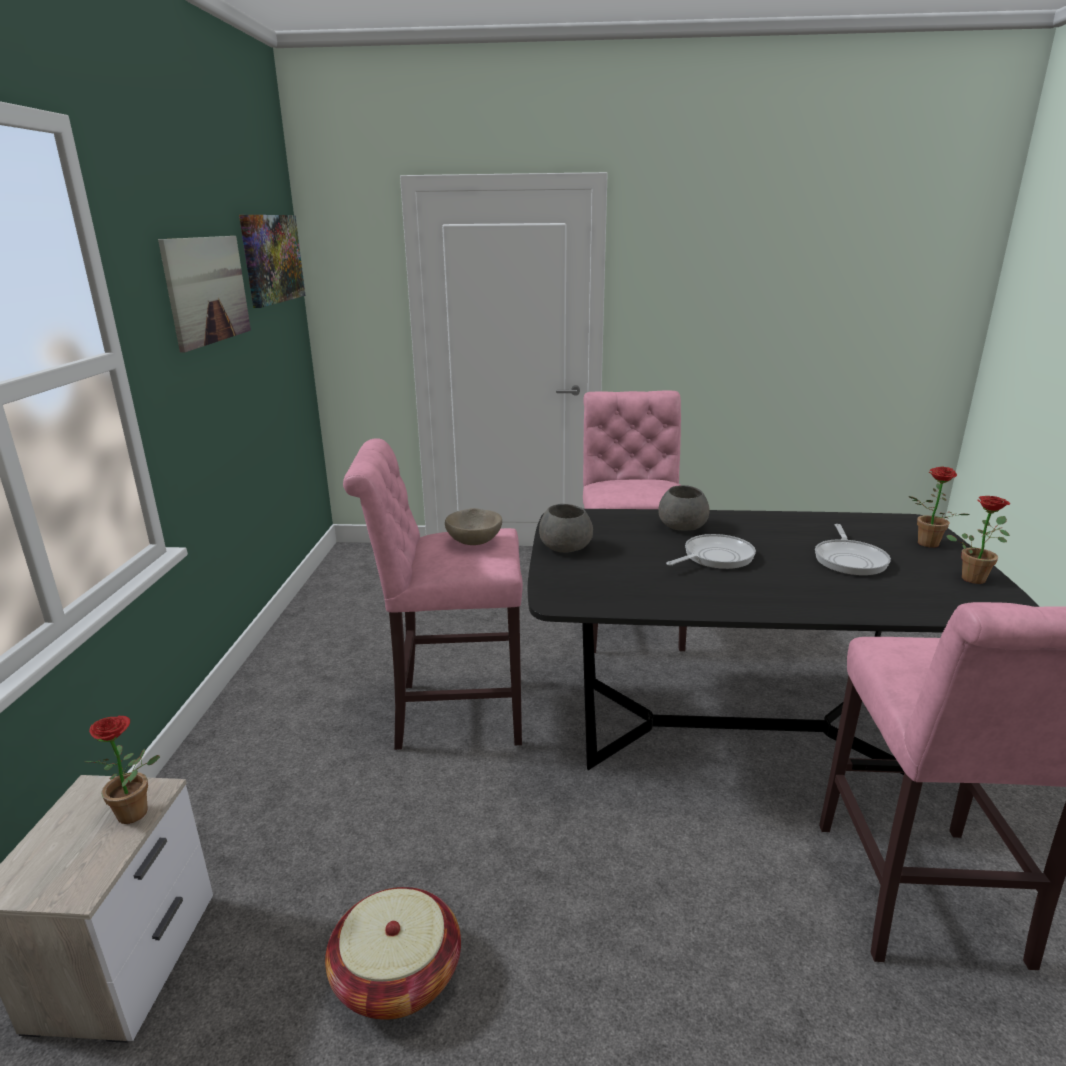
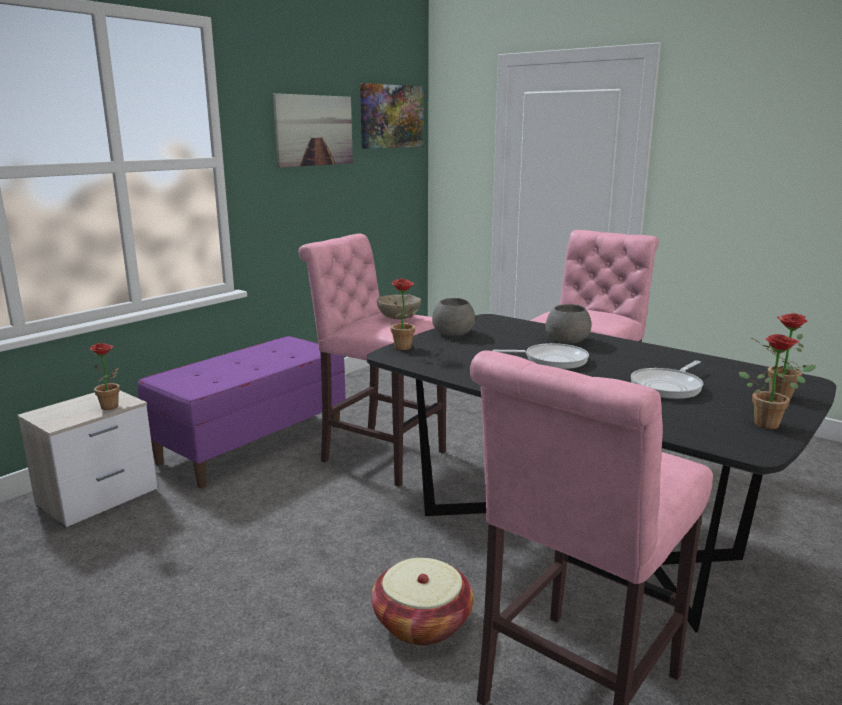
camera: 35 degrees right, 5 degrees down
(271, 760) = (252, 443): none -> purple bench
(397, 975) = (193, 559): basket -> basket (422, 622)
(556, 586) = (405, 348): none -> potted plant

